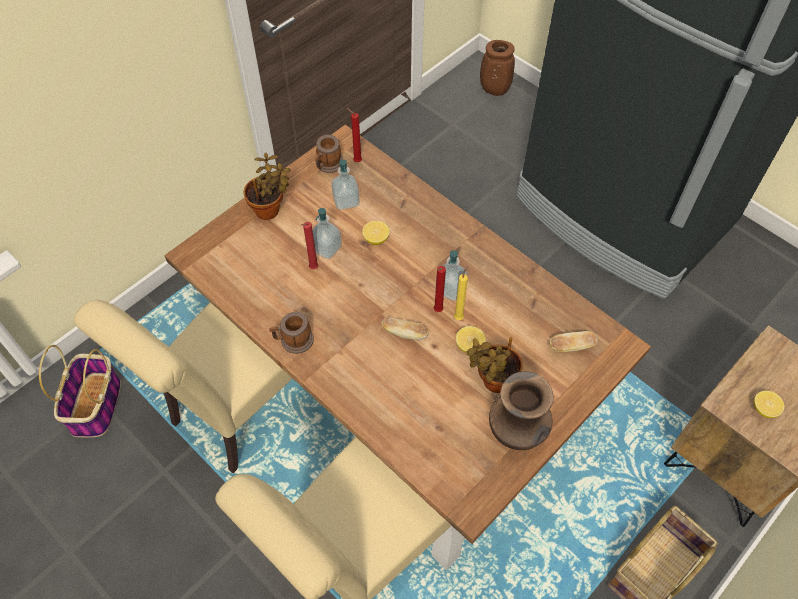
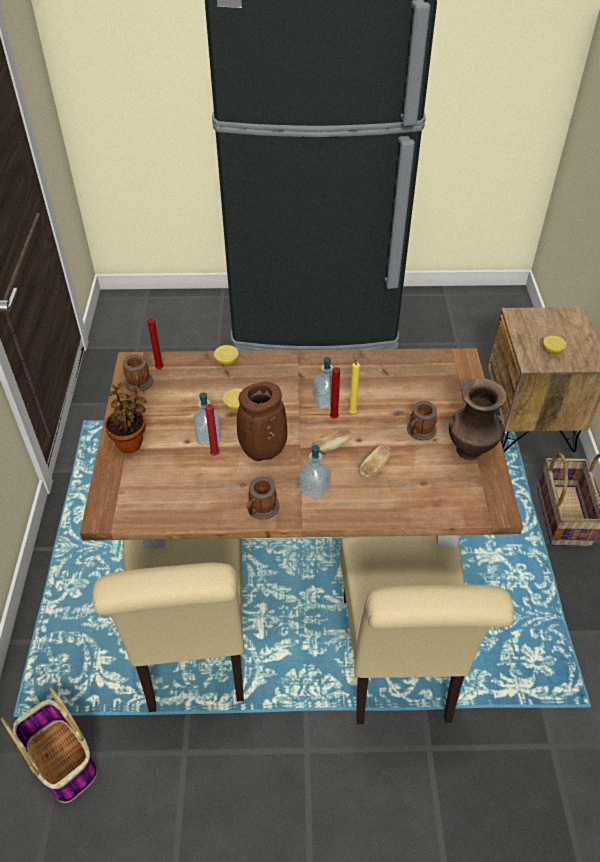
camera: 45 degrees left, 10 degrees down
(346, 201) = (183, 398): soap dispenser -> soap dispenser (314, 488)
(469, 345) = (379, 423): lemon -> lemon (227, 361)
(493, 381) = (419, 432): potted plant -> mug
(494, 90) = (142, 308): brown vase -> brown vase (263, 452)
(571, 346) = (437, 379): bread -> bread (374, 467)

